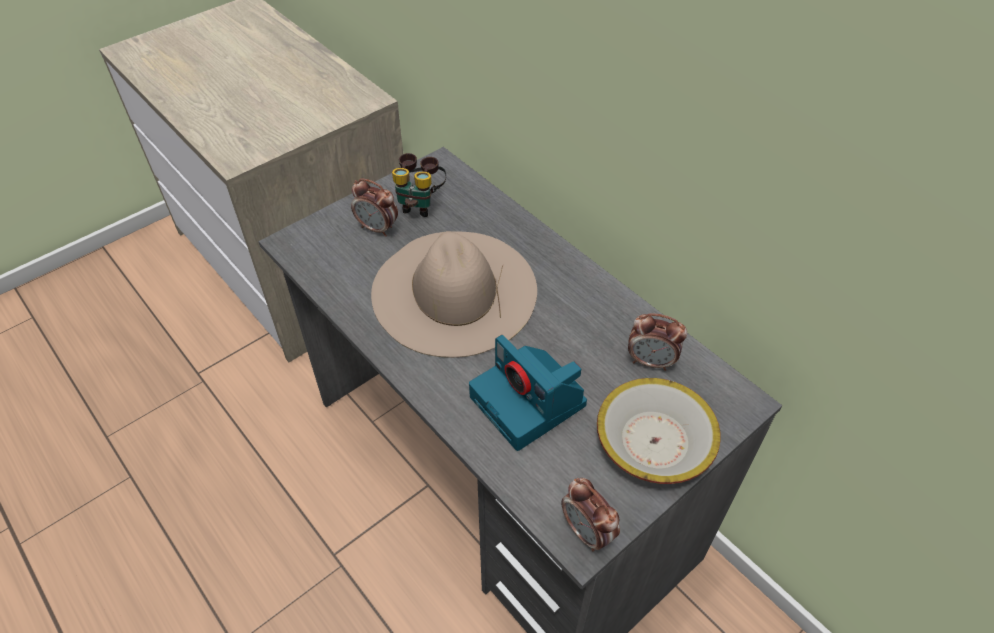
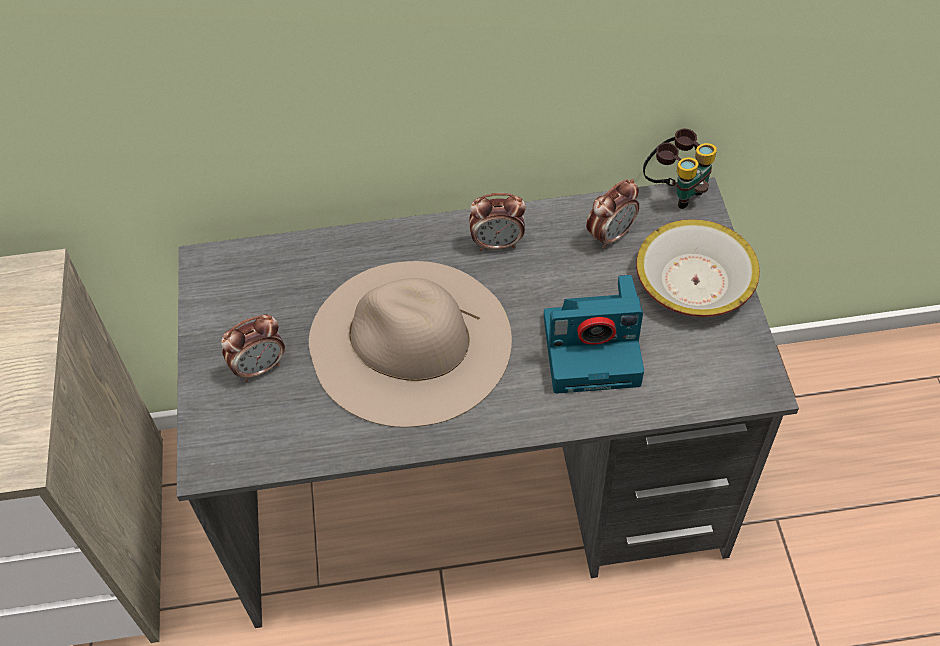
camera: 55 degrees left, 5 degrees up
(420, 204) = (255, 311): binoculars -> binoculars (676, 190)
(587, 532) = (753, 378): alarm clock -> alarm clock (497, 244)

